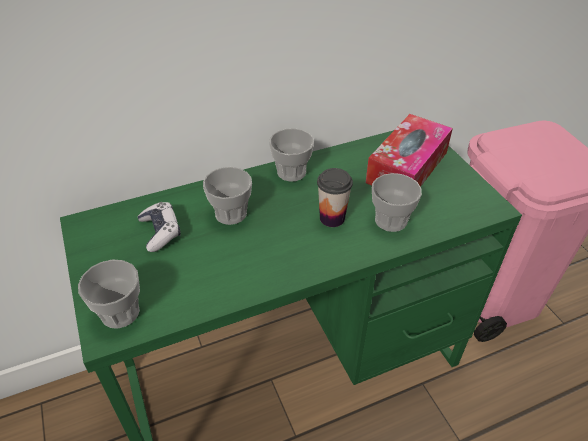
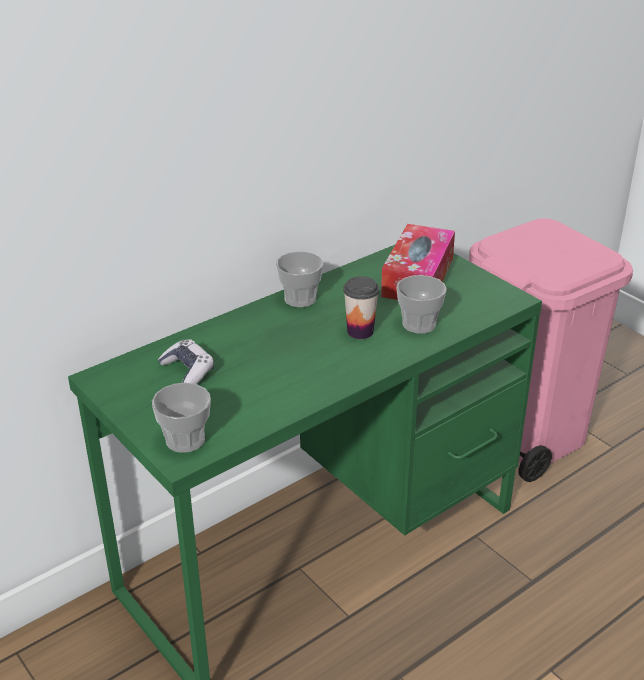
camera: 15 degrees left, 10 degrees down
(231, 213) = (254, 344): cup -> none

